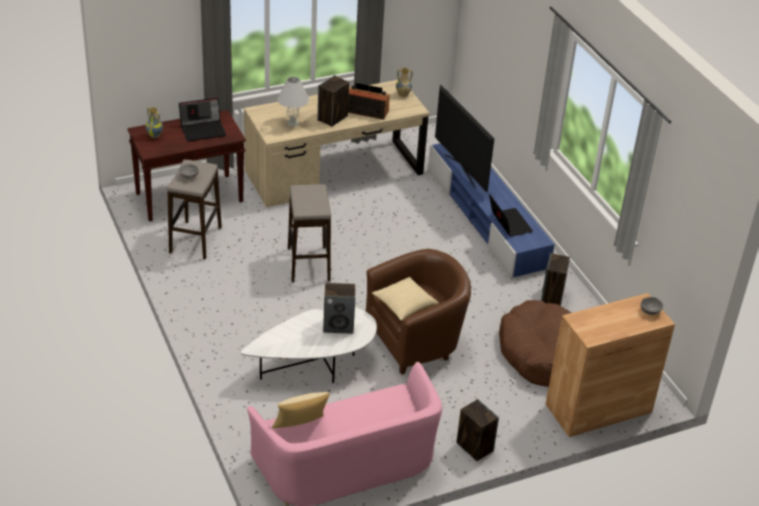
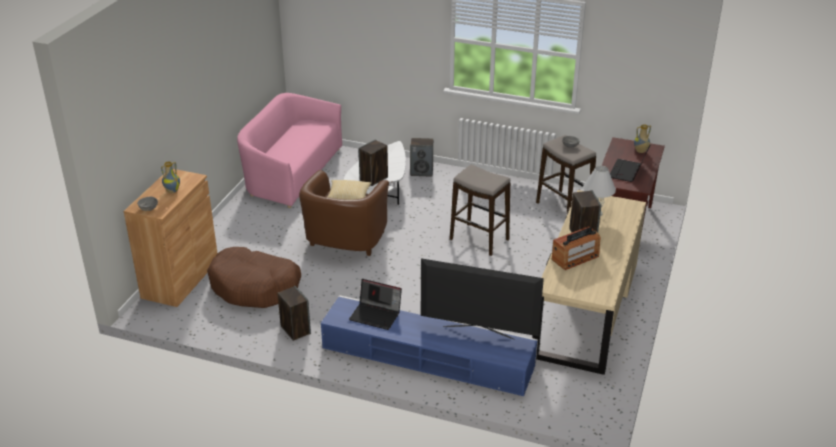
camera: 135 degrees right, 5 degrees down
(300, 428) = (312, 127): pillow -> none
(403, 95) = (582, 291): vase -> vase (172, 190)
(474, 447) = (235, 215): speaker -> speaker (422, 172)

